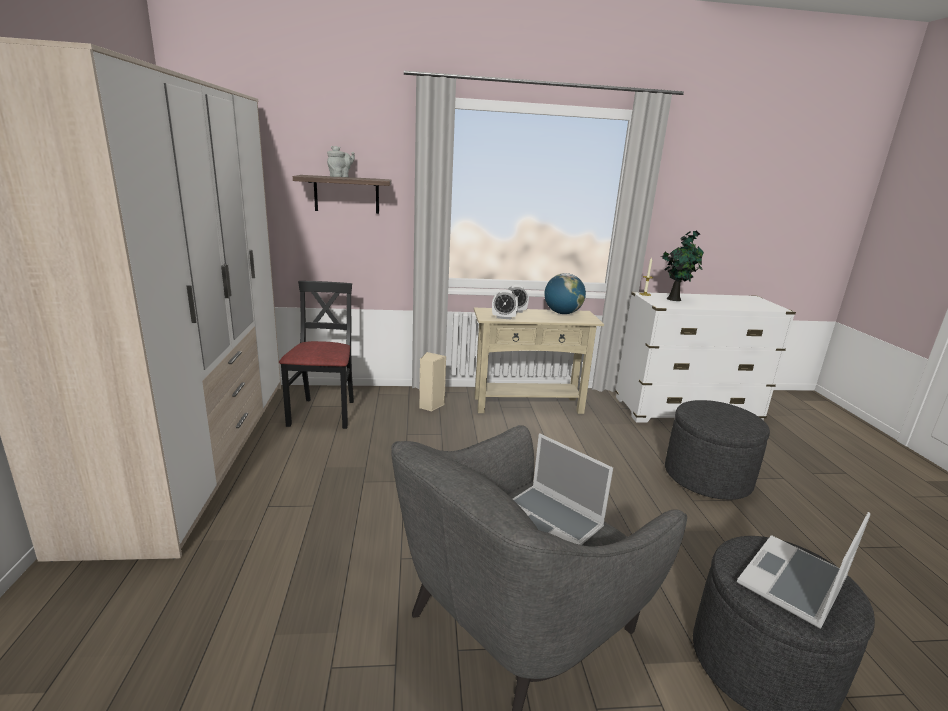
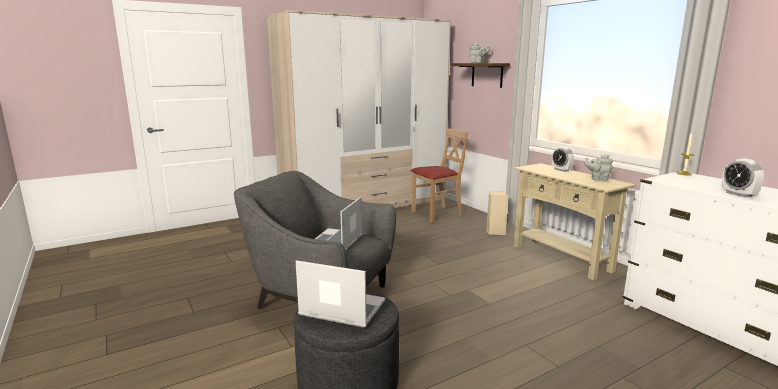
camera: 65 degrees right, 5 degrees down
(323, 413) = (437, 214): black chair -> beige chair
(504, 317) = (537, 170): alarm clock -> alarm clock (738, 194)
(562, 313) = (598, 179): globe -> grey teapot
(675, 299) = (704, 182): potted plant -> none
(707, 477) = (582, 351): grey ottoman -> none

